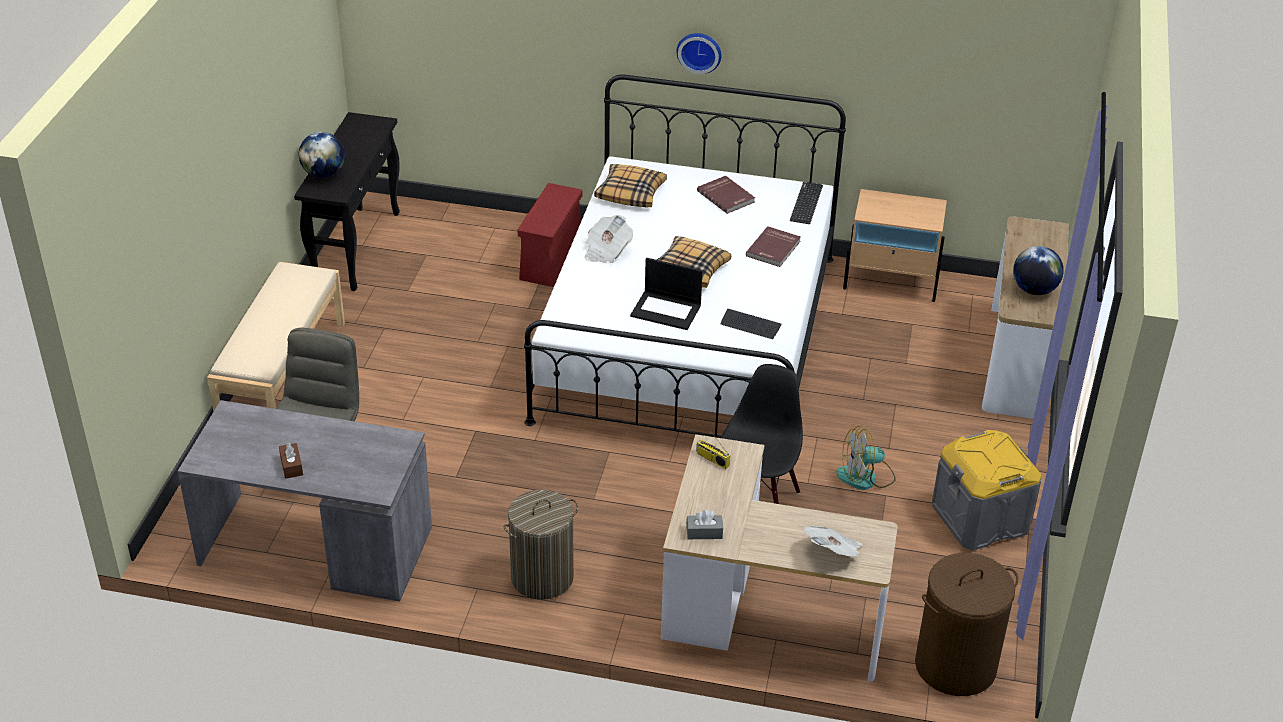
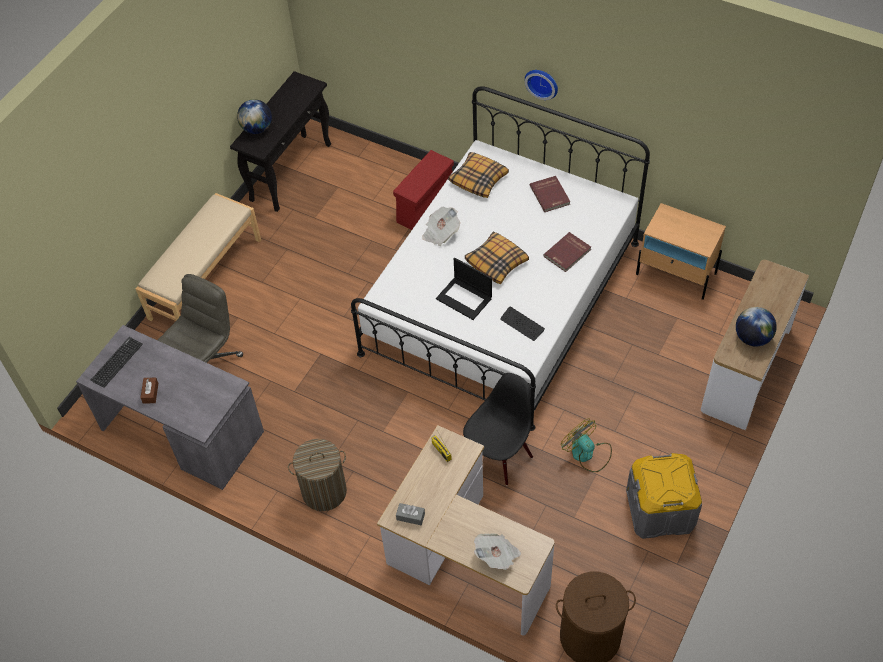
camera: 20 degrees right, 15 degrees up
(806, 203) = (609, 212): keyboard -> keyboard (117, 362)
(865, 477) = (587, 454): fan -> fan turned 45 degrees clockwise

